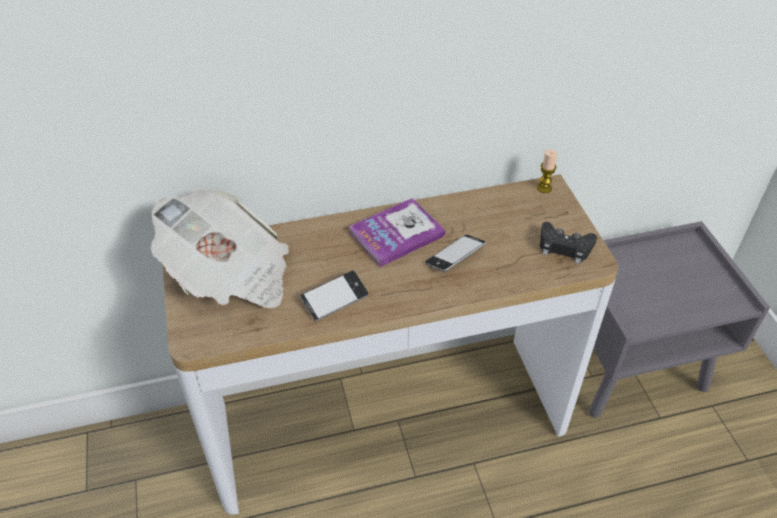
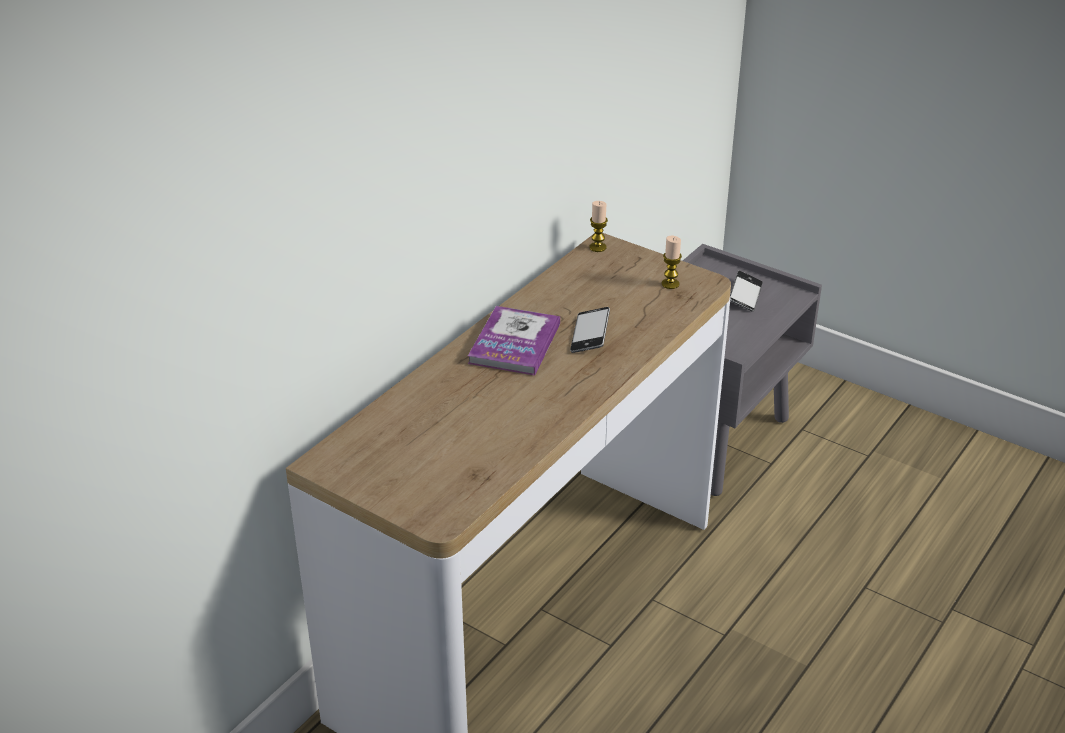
camera: 40 degrees left, 10 degrees down
(230, 275) = (400, 453): newspaper -> none
(334, 299) = (527, 419): phone -> phone (745, 295)
(564, 247) = (670, 284): black game controller -> candle

